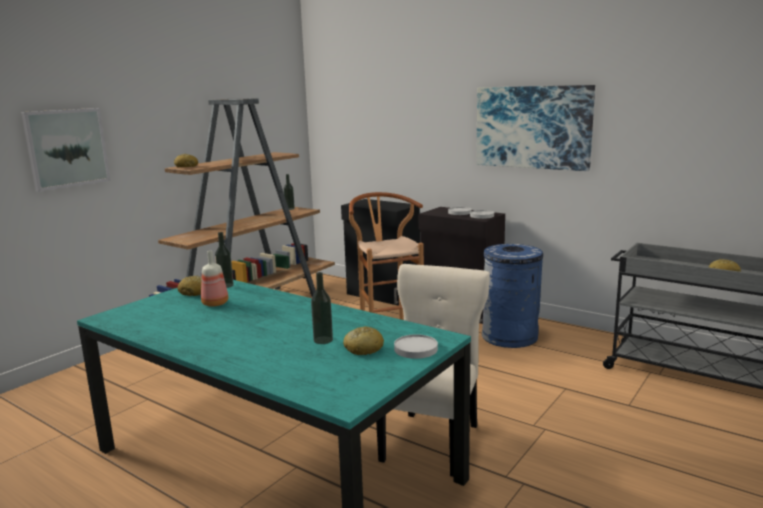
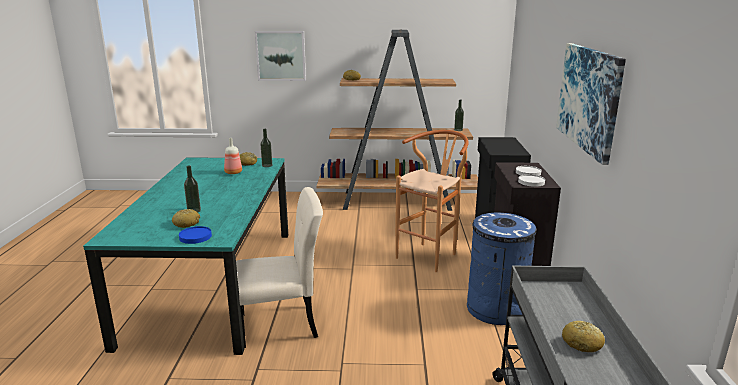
camera: 55 degrees right, 5 degrees up
(415, 349) = (195, 237): white plate -> blue plate

